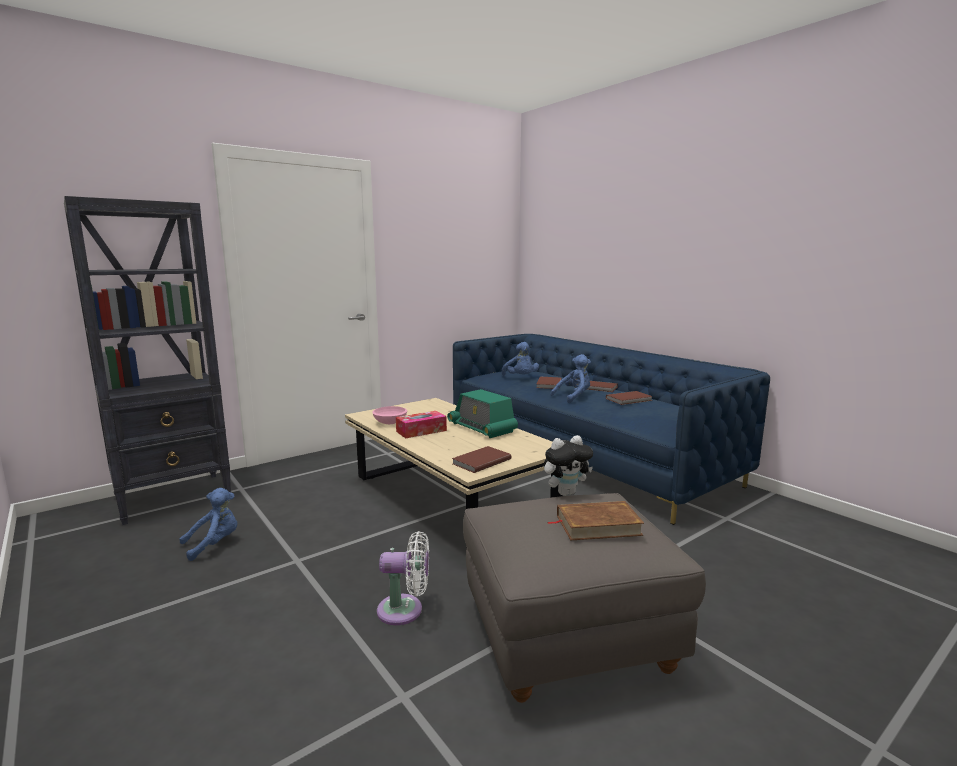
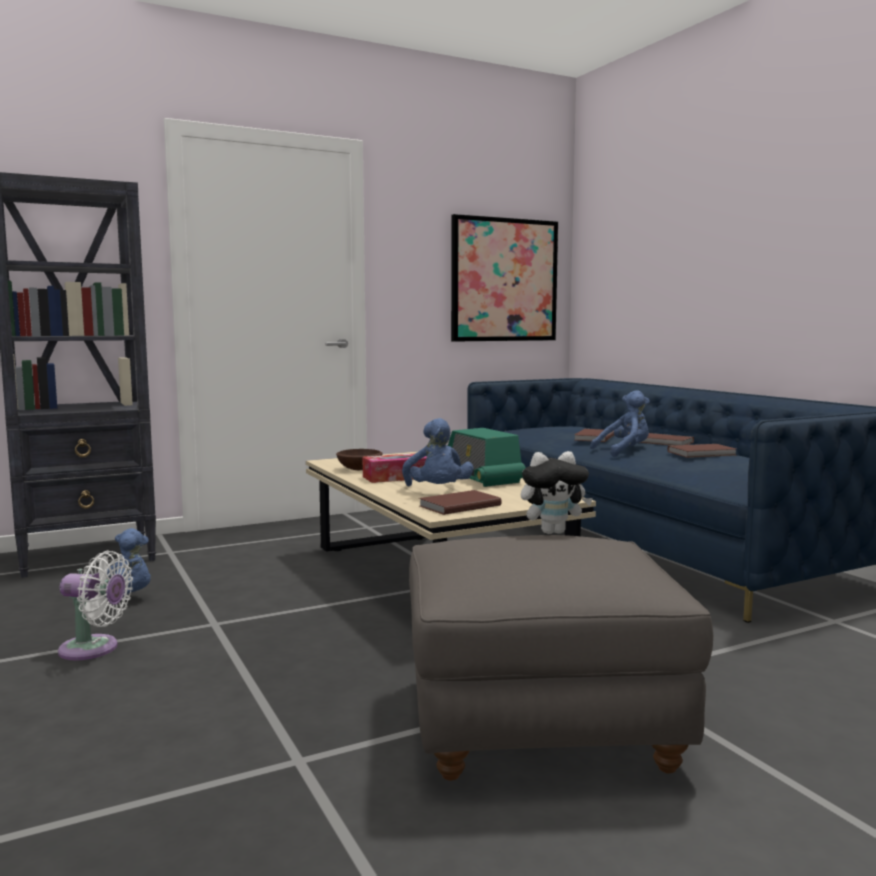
camera: 10 degrees right, 5 degrees down
(390, 422) = (360, 469): pink bowl -> brown bowl
(405, 610) = (332, 680): white fan -> white fan (94, 649)
(474, 264) = (504, 280): none -> picture
(520, 378) = (559, 432): blue plush toy -> blue plush toy (437, 491)
(597, 525) = (573, 556): brown book -> none

